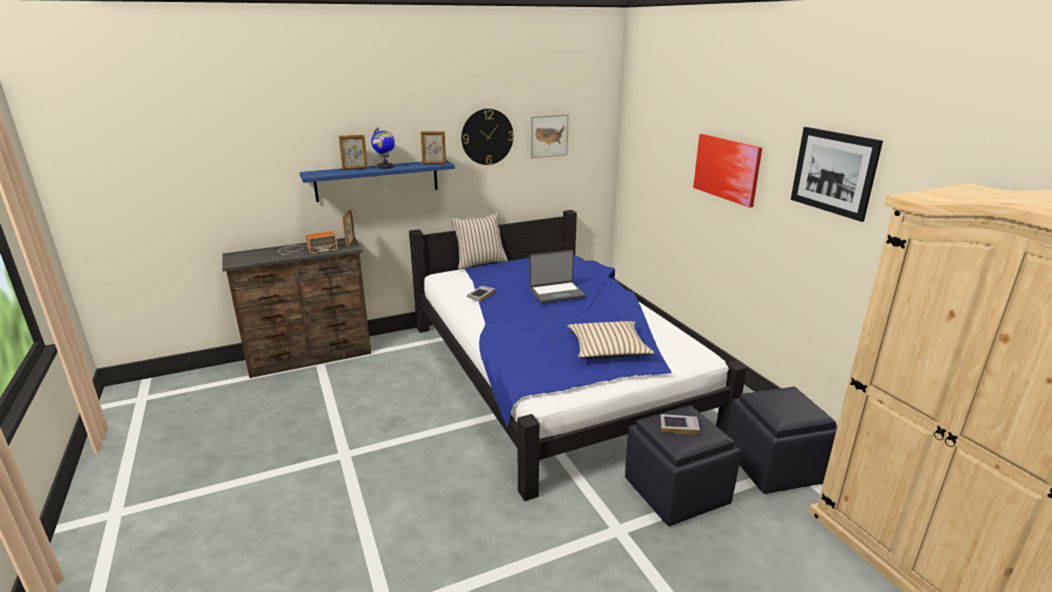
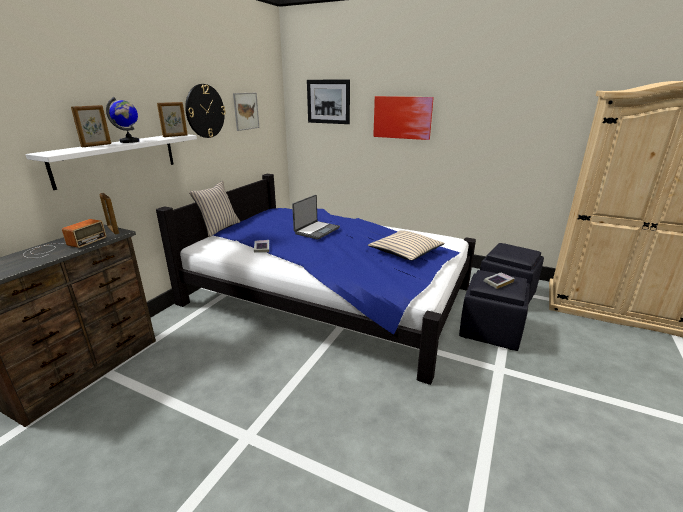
camera: 40 degrees left, 0 degrees up
(377, 180) = (117, 159): blue shelf -> white shelf
(833, 172) = (495, 103): picture -> picture (328, 101)

